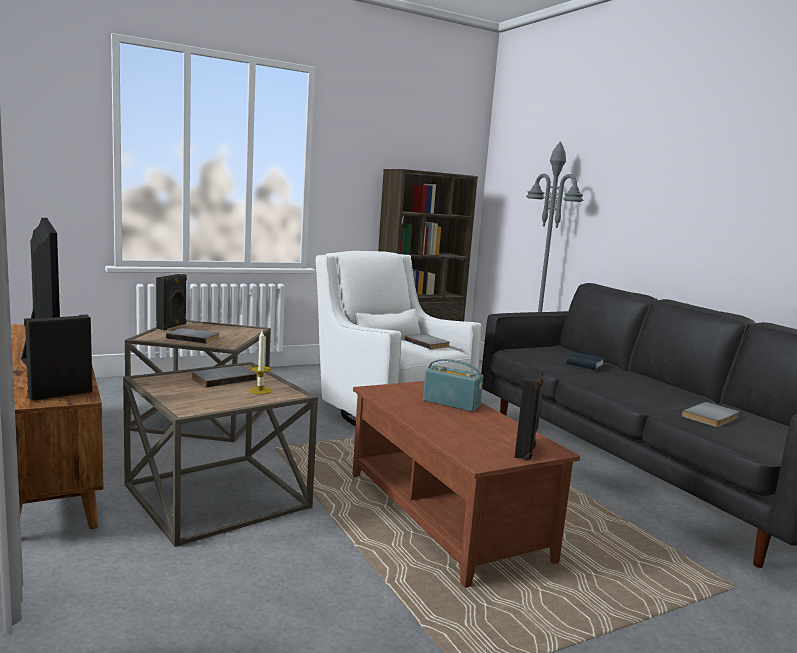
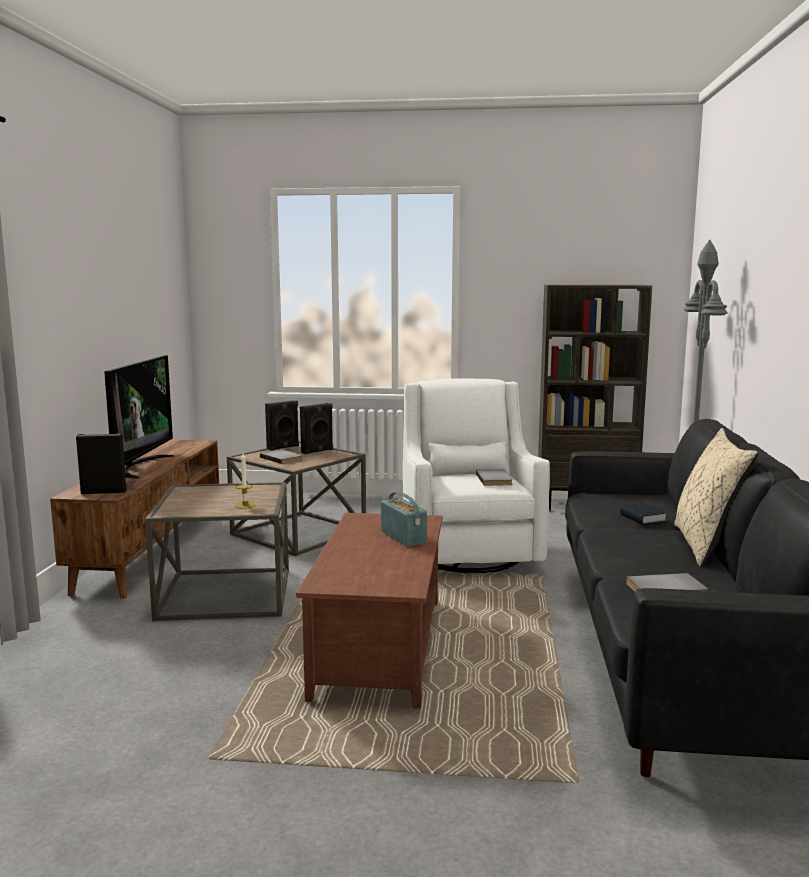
camera: 35 degrees right, 0 degrees up
(222, 378) = (237, 493): grey book -> none
(526, 449) = (383, 584): black speaker -> black speaker (318, 451)
(660, 380) = (707, 546): none -> beige pillow

